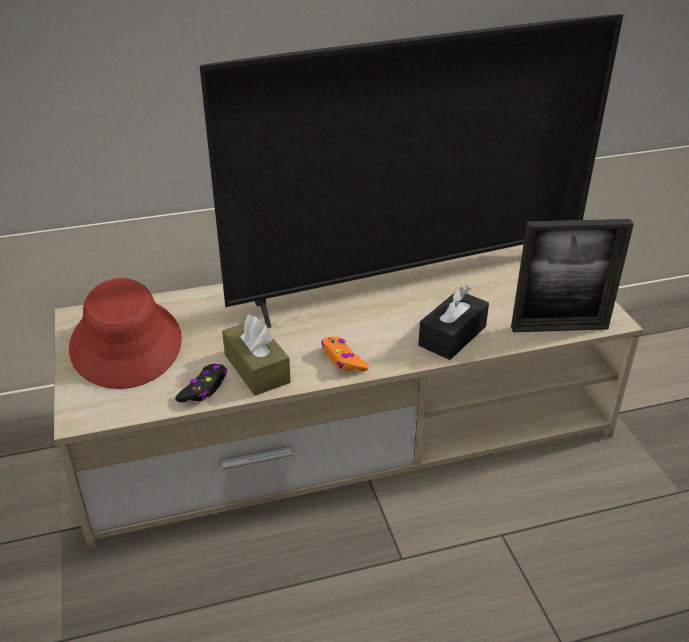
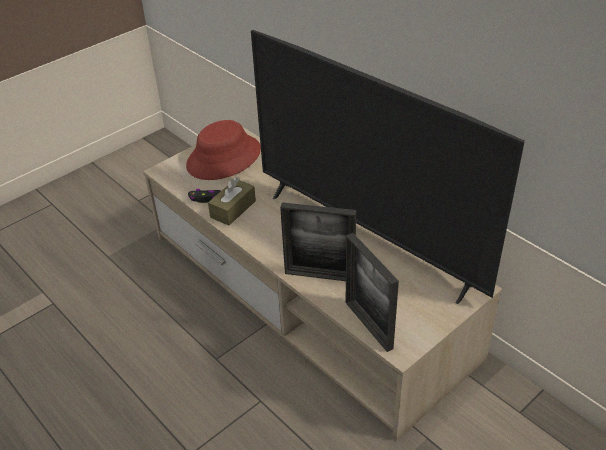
camera: 65 degrees right, 5 degrees up
(343, 360) = (262, 237): orange game controller -> none
(452, 336) = (319, 275): black tissue box -> picture frame

